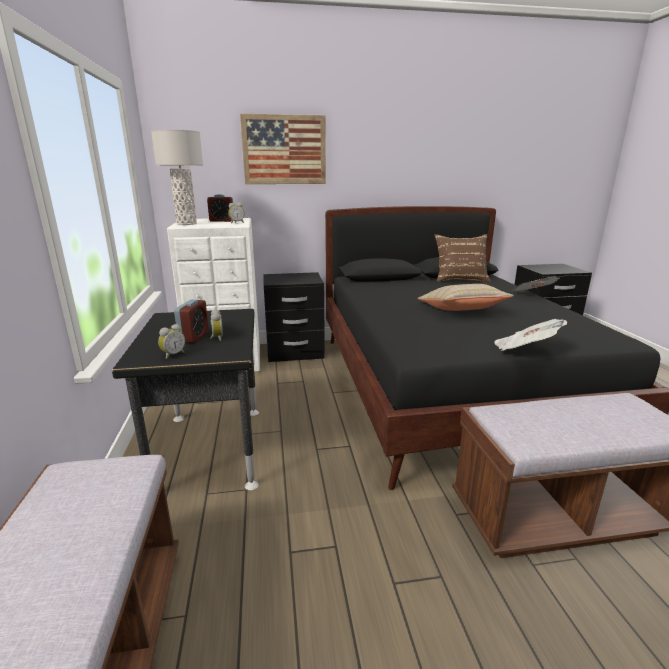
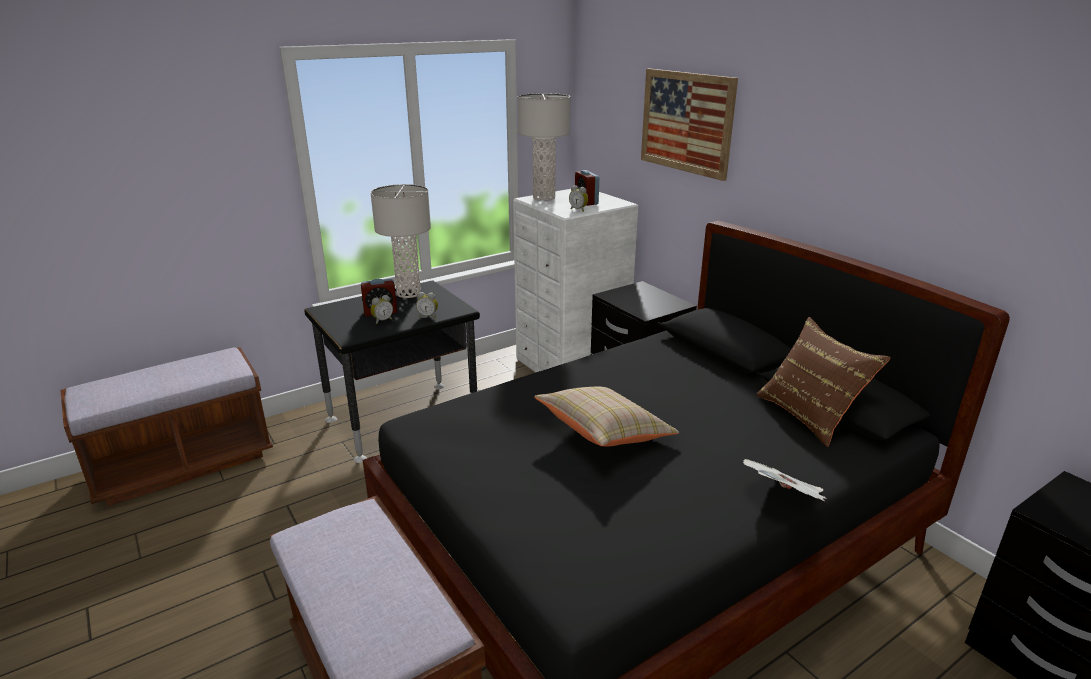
camera: 65 degrees right, 5 degrees up
(169, 323) = (408, 293): none -> white table lamp
(173, 355) = (338, 317): alarm clock -> alarm clock (428, 316)
(524, 350) = (470, 496): newspaper -> none

